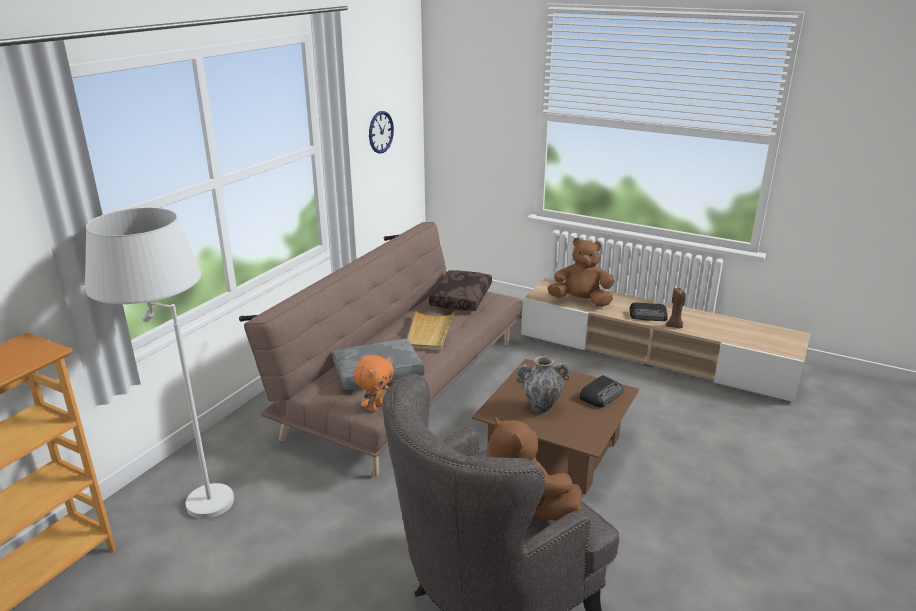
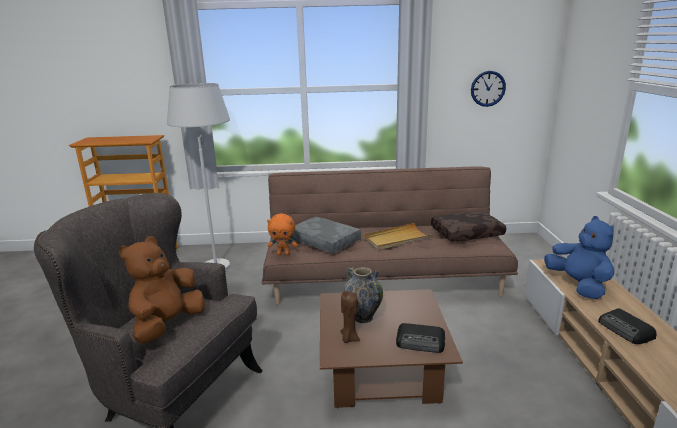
camera: 60 degrees right, 5 degrees down
(581, 301) = (578, 285): brown plush toy -> blue plush toy
(675, 326) = (636, 354): brown candle -> brown candle (349, 338)

